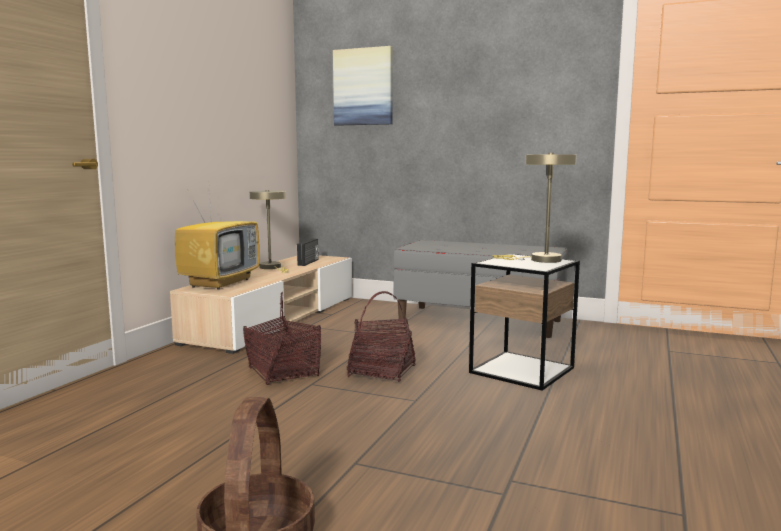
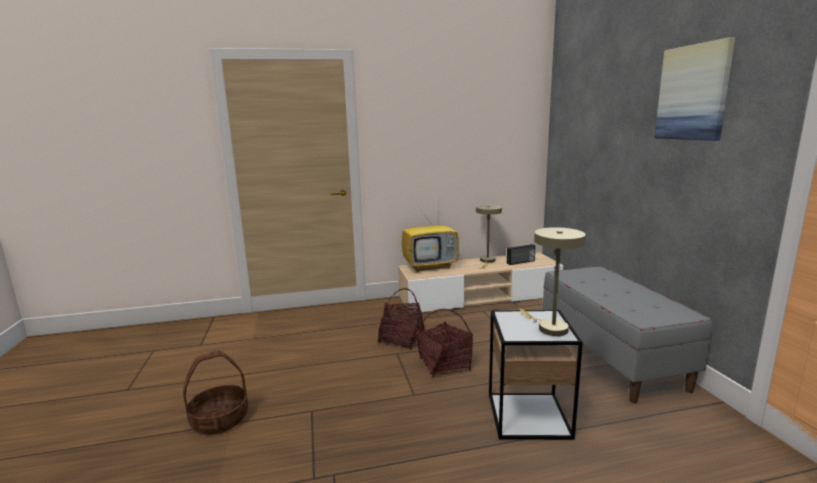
camera: 55 degrees right, 5 degrees up
(363, 87) = (583, 124): picture -> picture (693, 93)

